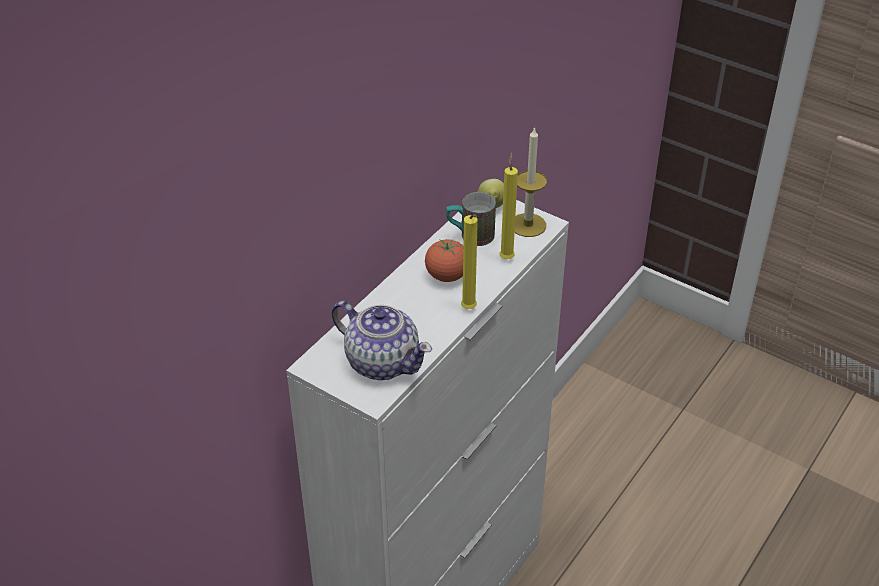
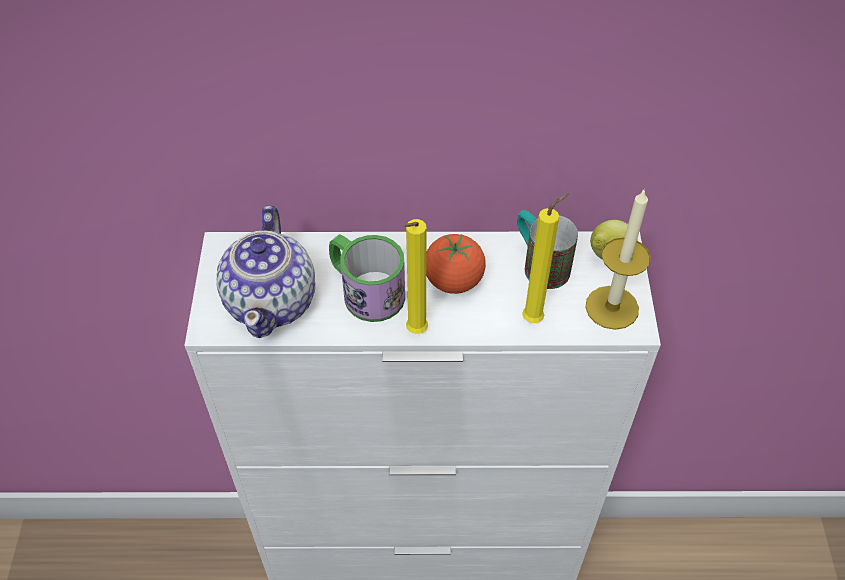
camera: 55 degrees right, 10 degrees up
(416, 316) = (365, 290): none -> mug

